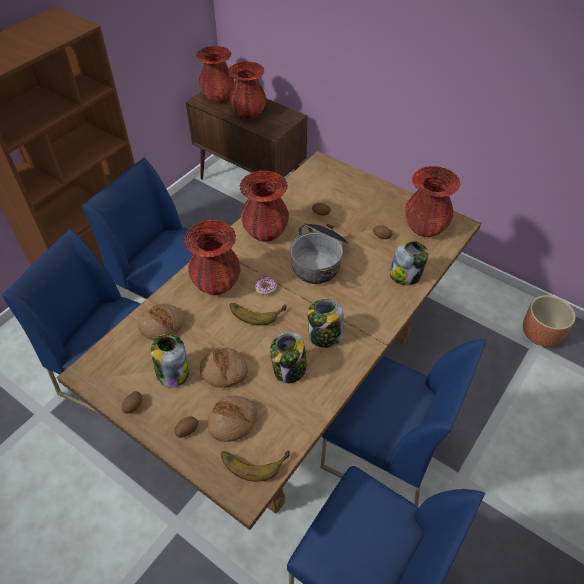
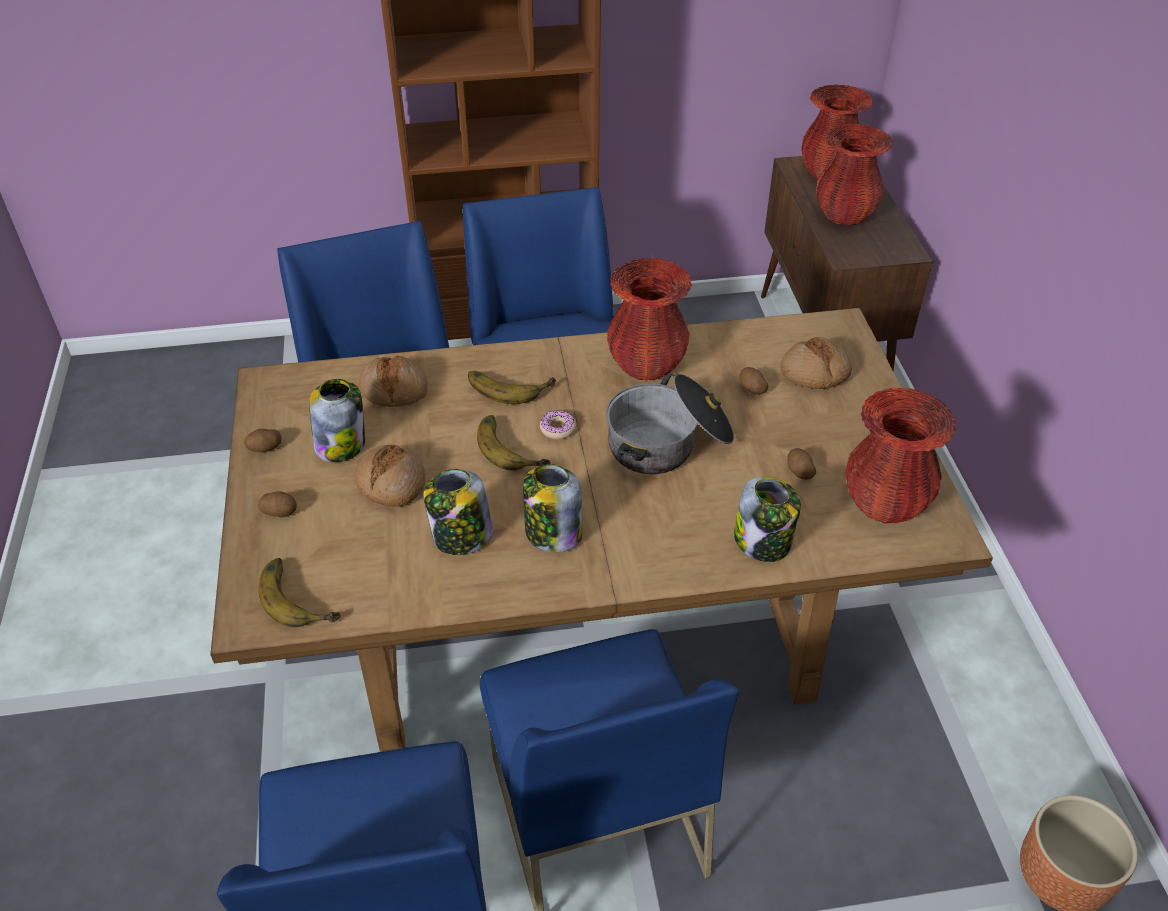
camera: 45 degrees right, 5 degrees down
(216, 283) = (509, 385): red vase -> banana
(232, 421) = (331, 540): bread -> bread (814, 373)

